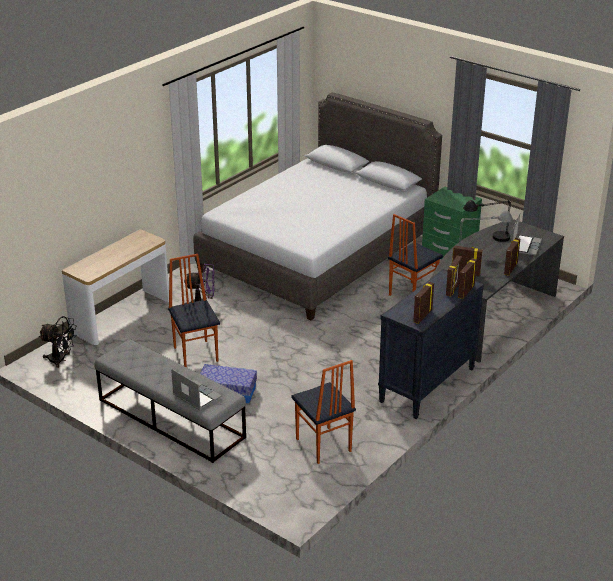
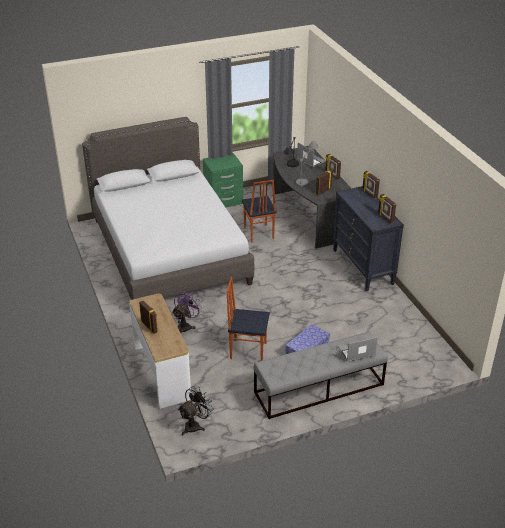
camera: 60 degrees left, 5 degrees up
(323, 446) = (396, 330): chair -> none
(453, 289) = (363, 197): picture frame -> picture frame (149, 326)

